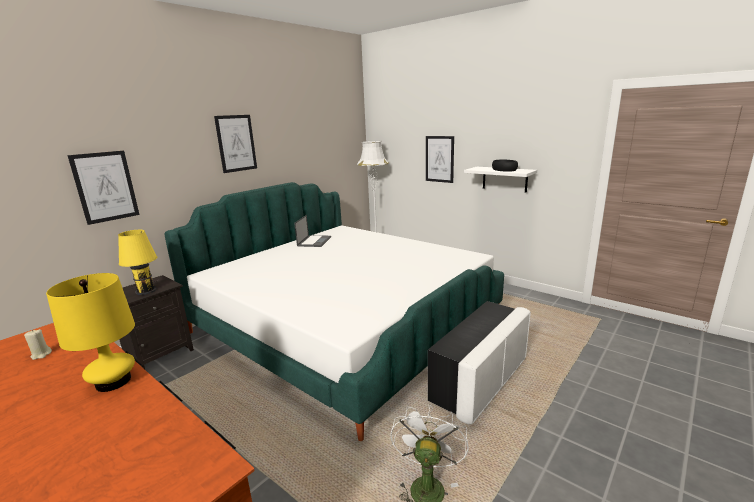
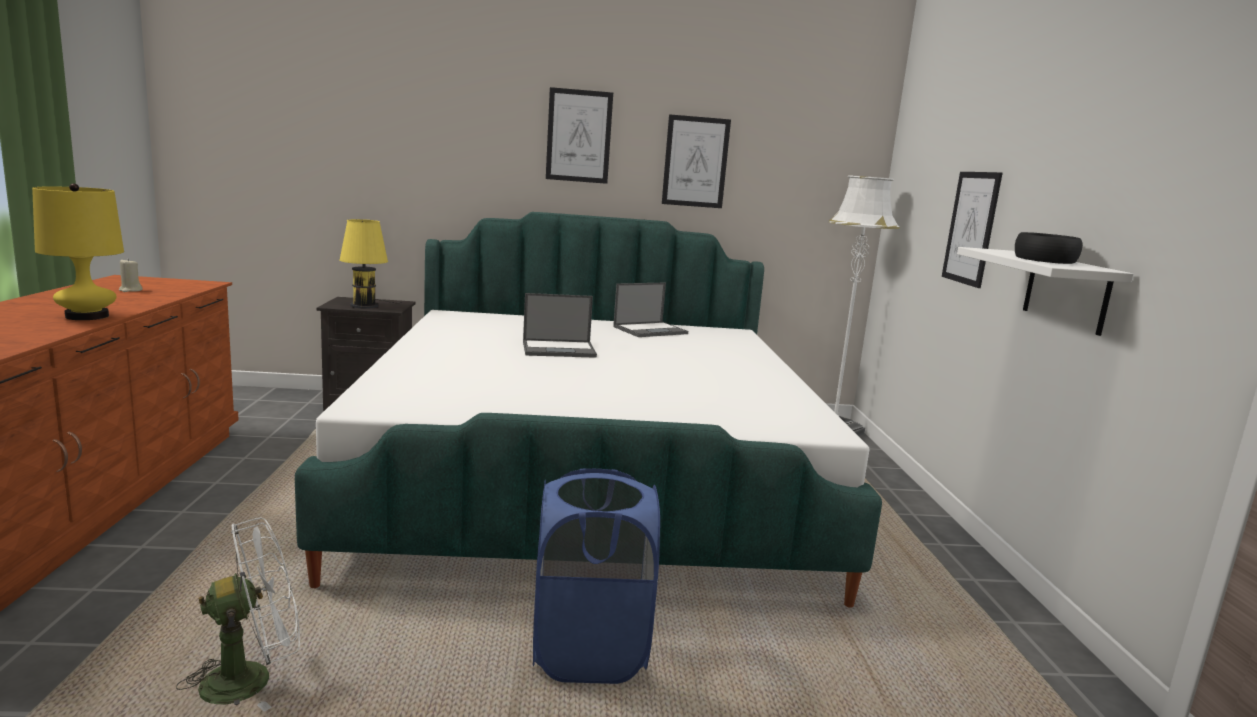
camera: 45 degrees right, 5 degrees down
(105, 187) = (376, 161): picture -> picture (695, 162)
(316, 267) = (559, 349): none -> laptop
(480, 379) = (589, 651): white ottoman -> blue laundry basket

